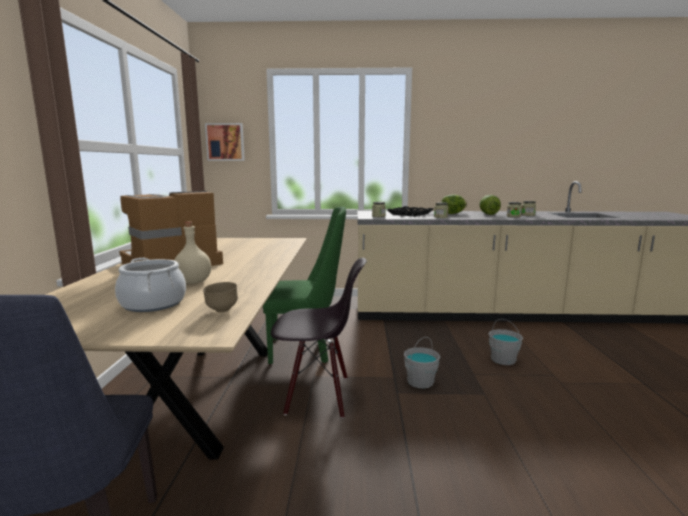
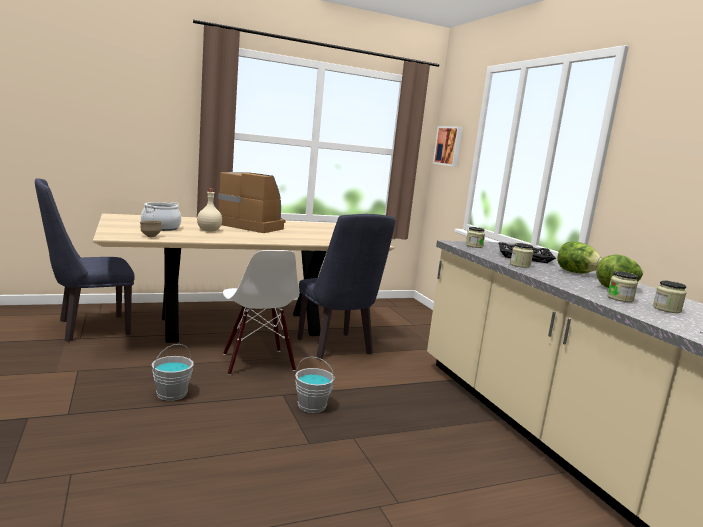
camera: 65 degrees right, 0 degrees up
(306, 349) = (337, 349): green chair -> blue chair
(318, 395) = (257, 362): black chair -> white chair
(502, 359) = (413, 461): grey bucket -> grey bucket (171, 393)

